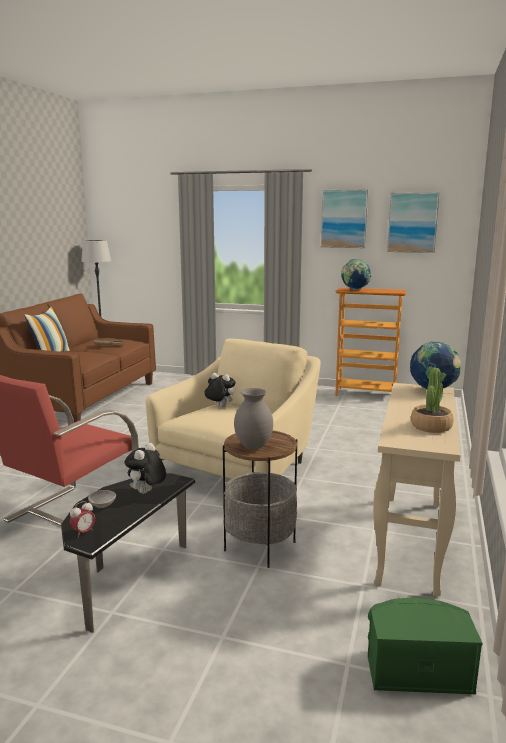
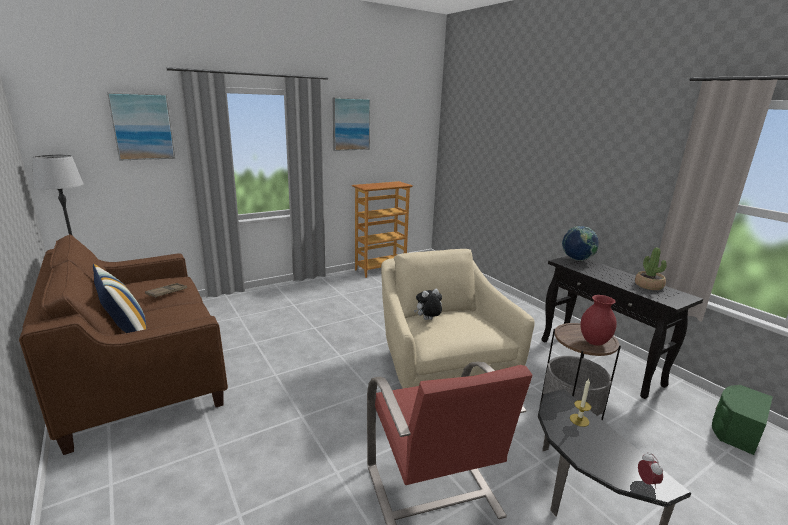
camera: 50 degrees left, 5 degrees up
(102, 505) = (592, 451): grey bowl -> none
(146, 493) = (579, 420): plush toy -> candle
(253, 447) = (594, 342): grey vase -> red vase
(354, 290) = (372, 186): globe -> none
(411, 541) = (600, 362): beige console table -> black console table
(412, 222) = (400, 127): picture -> picture (142, 126)

